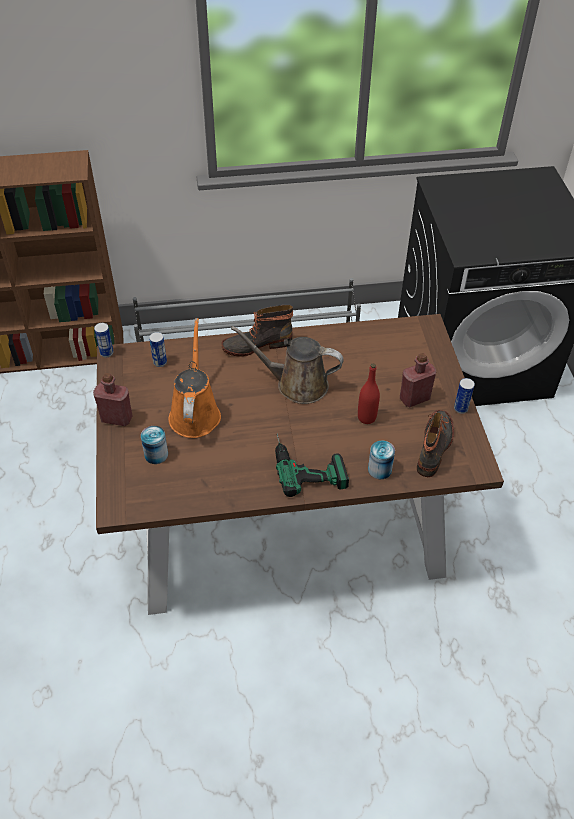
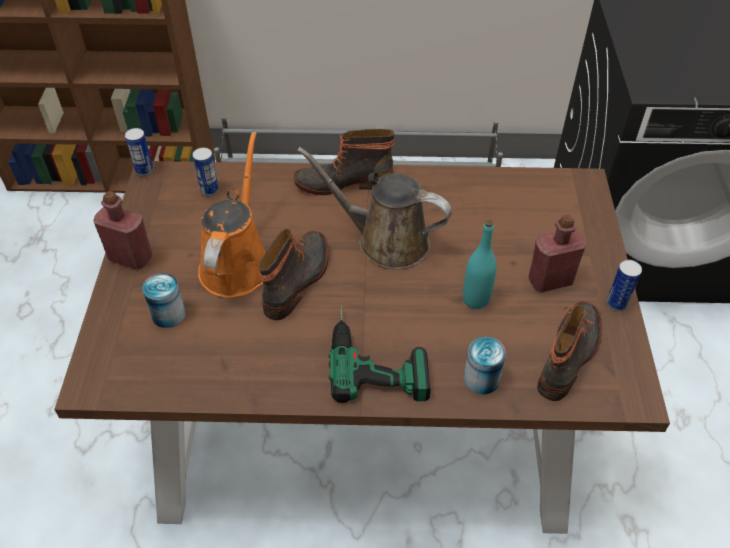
camera: 10 degrees right, 0 degrees up
(241, 419) = (298, 280): none -> boot
(366, 417) = (476, 299): red bottle -> turquoise bottle

